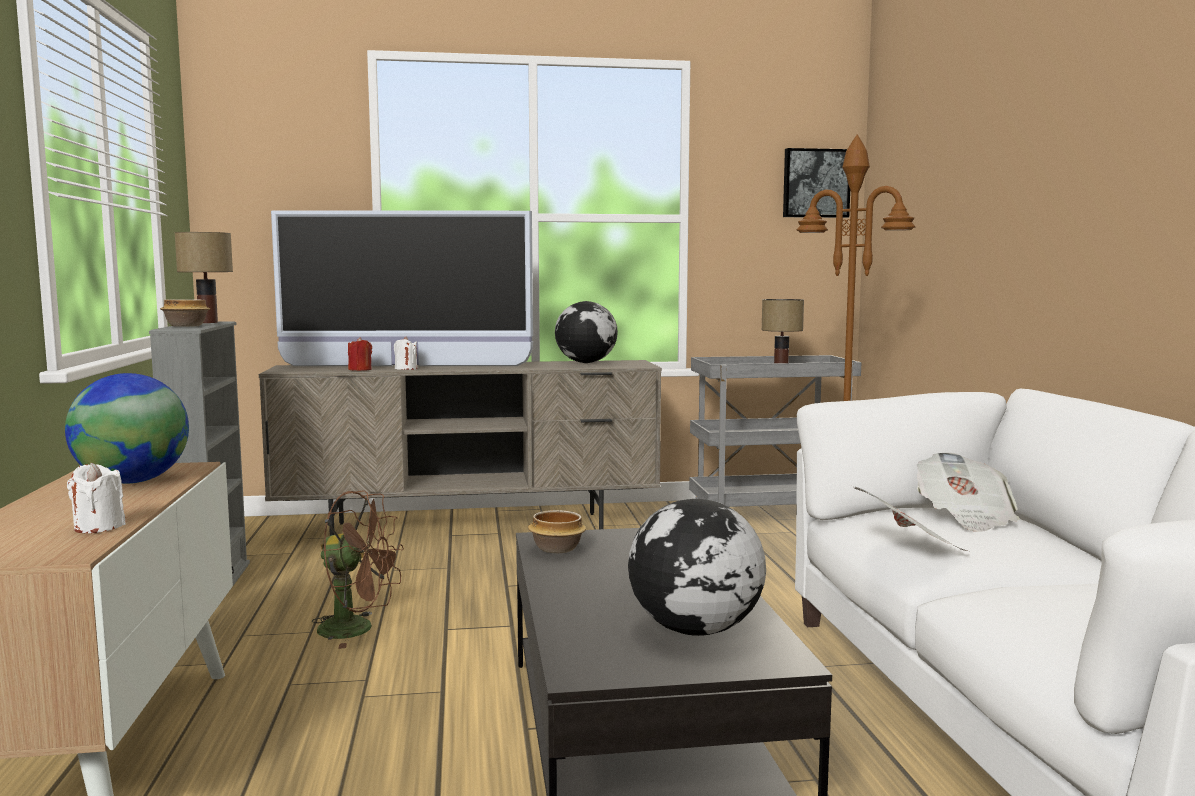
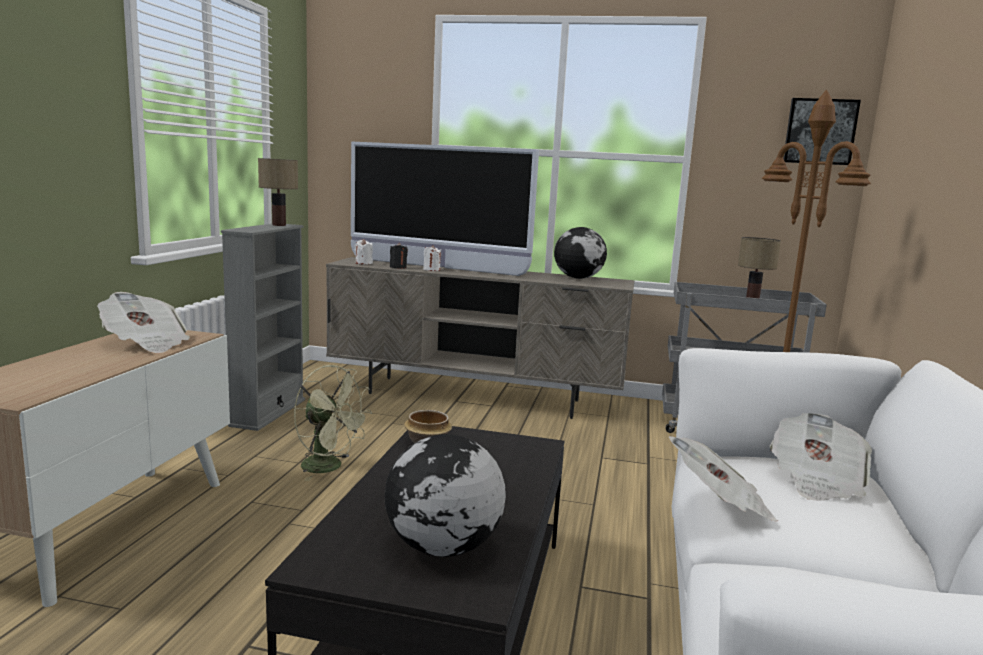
camera: 20 degrees right, 5 degrees up
(99, 527) = (69, 379): white candle -> white candle (363, 263)
(132, 482) = (146, 344): globe -> newspaper
(185, 326) = (252, 228): bowl -> none
(358, 629) = (329, 467): brown fan -> green fan
(360, 370) = (398, 267): red candle -> black candle

